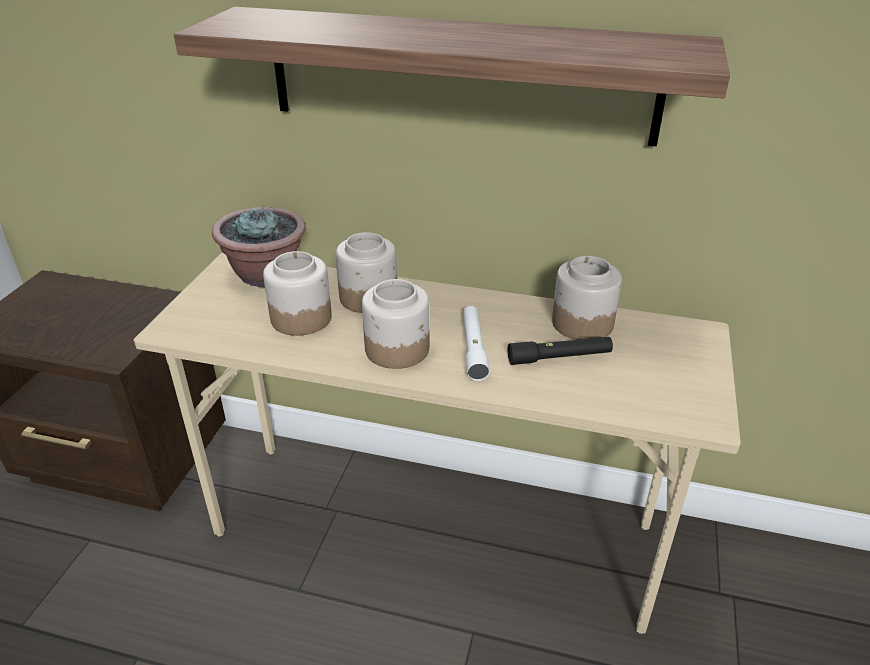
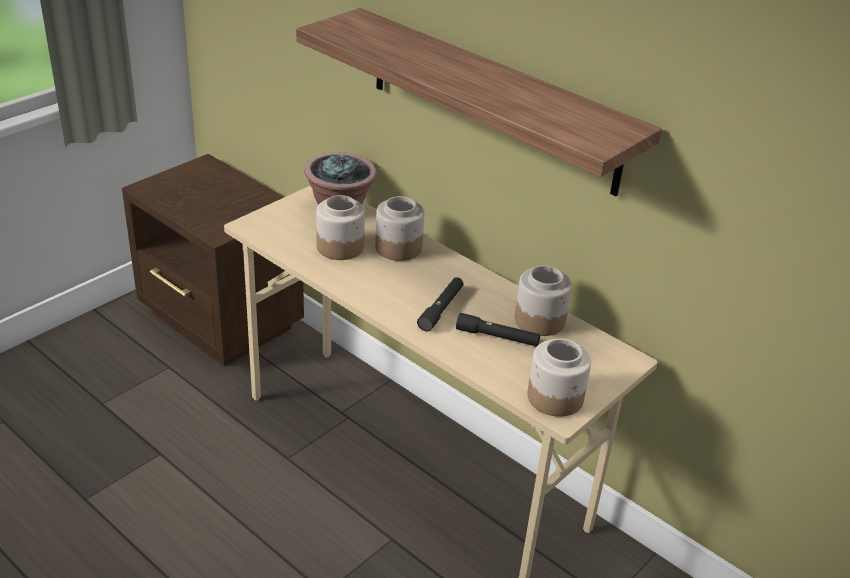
camera: 25 degrees right, 0 degrees up
(398, 349) = (388, 291): jar -> jar (556, 398)
(473, 348) = (441, 309): white flashlight -> black flashlight

